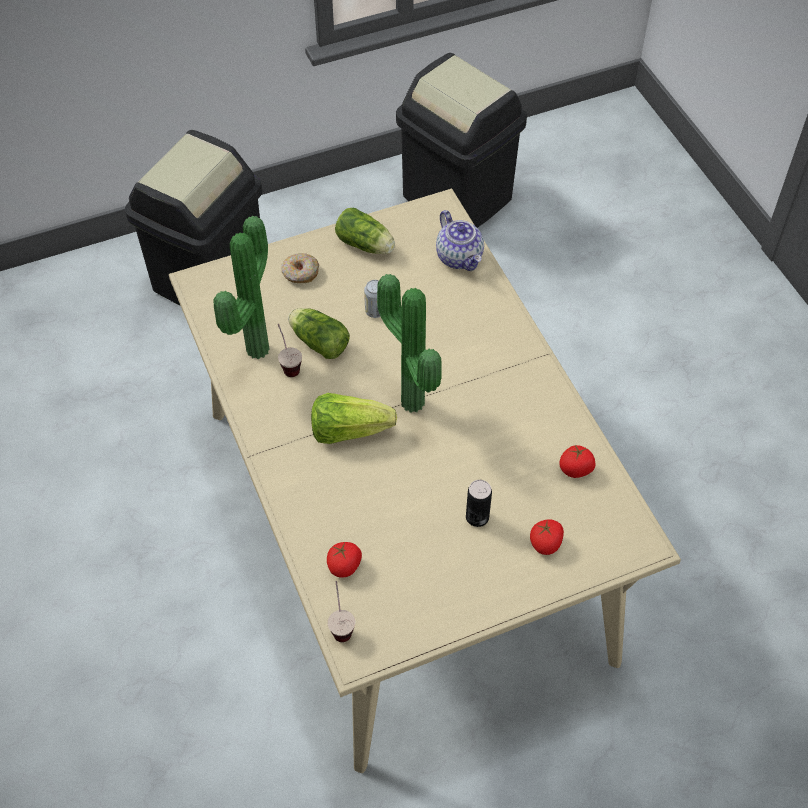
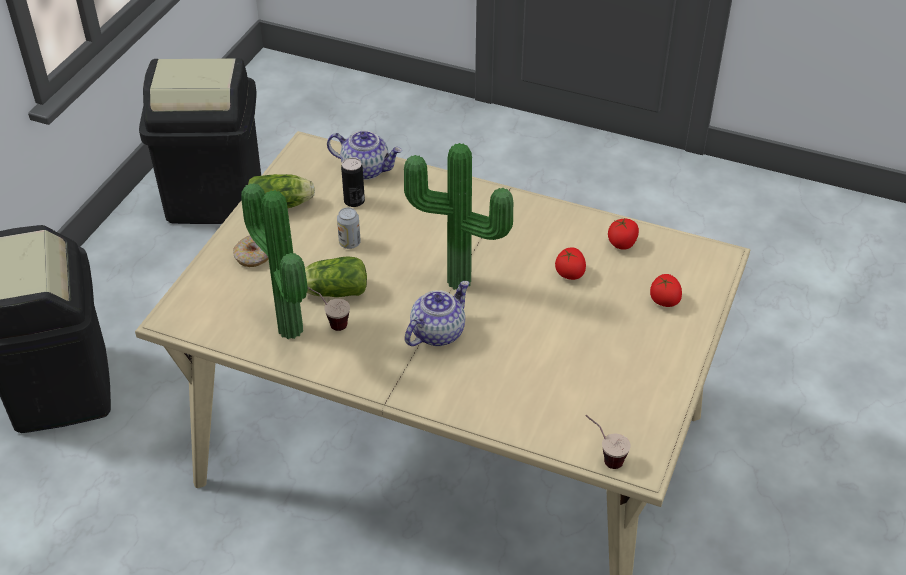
camera: 45 degrees left, 10 degrees down
(344, 566) = (555, 418): tomato -> tomato (569, 273)
(348, 431) = (437, 332): lettuce -> teapot
(477, 517) = (600, 318): can -> can (354, 201)

